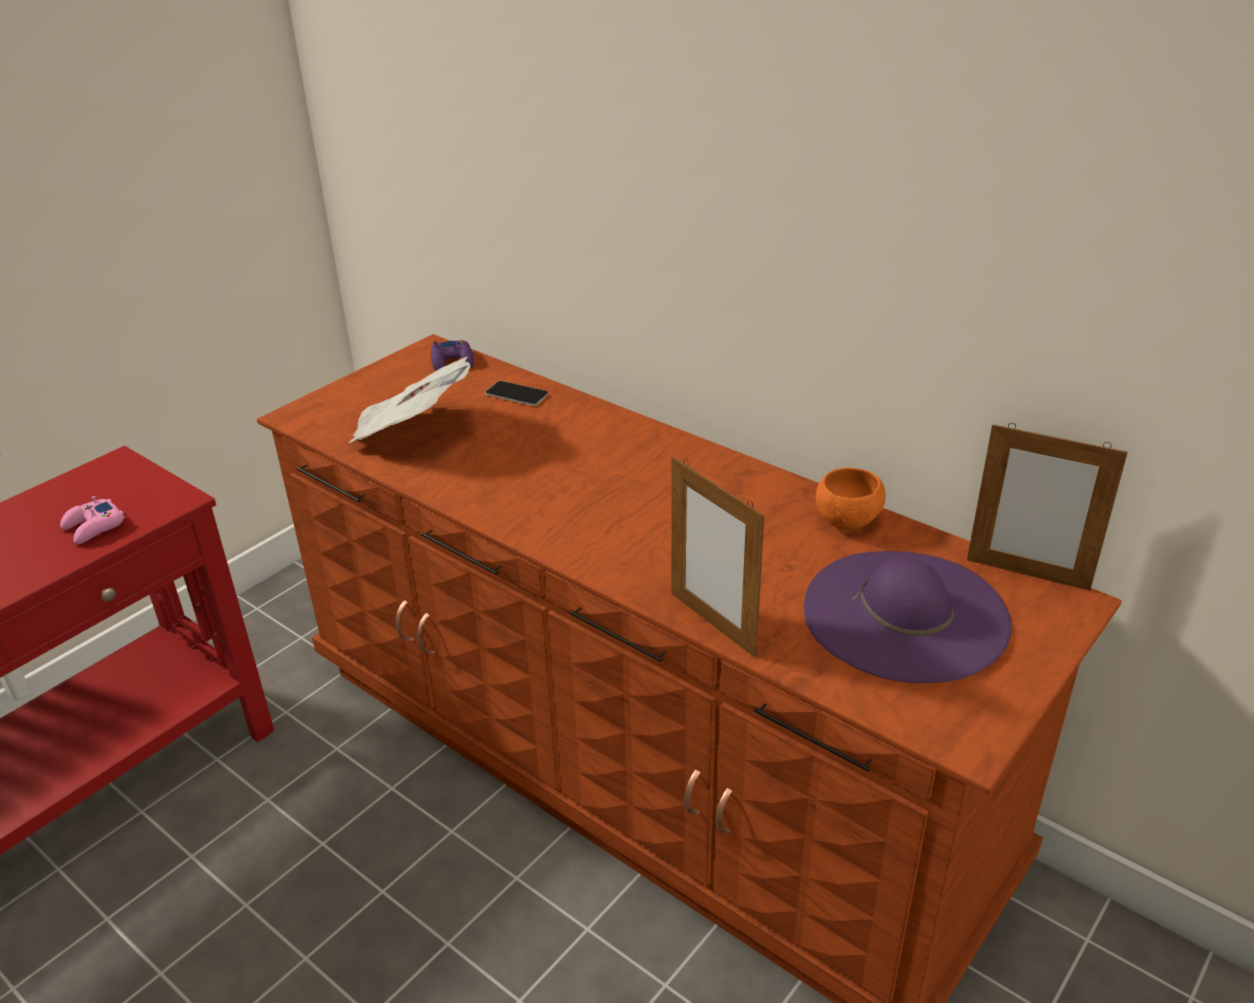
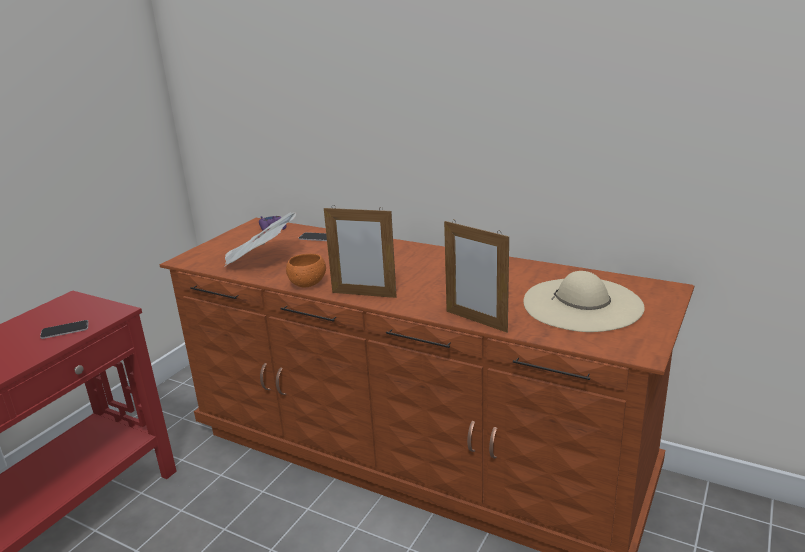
camera: 10 degrees left, 10 degrees down
(93, 527) = (65, 330): pink game controller -> phone
(847, 521) = (531, 270): orange bowl -> orange bowl (307, 284)
(906, 614) = (582, 304): purple hat -> beige hat
(1027, 574) = (640, 280): picture frame -> picture frame (364, 295)

